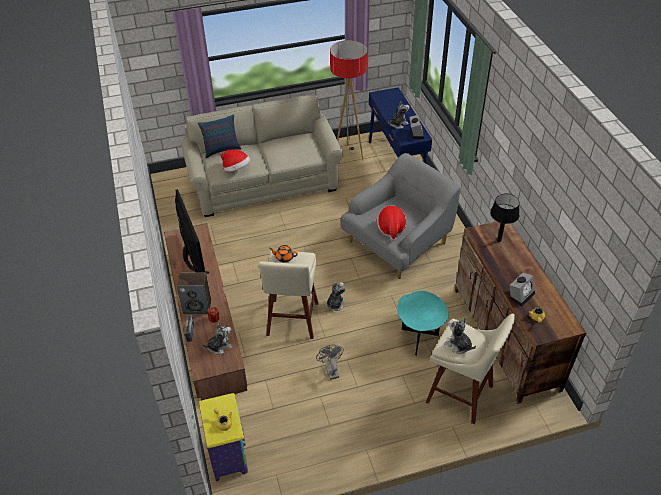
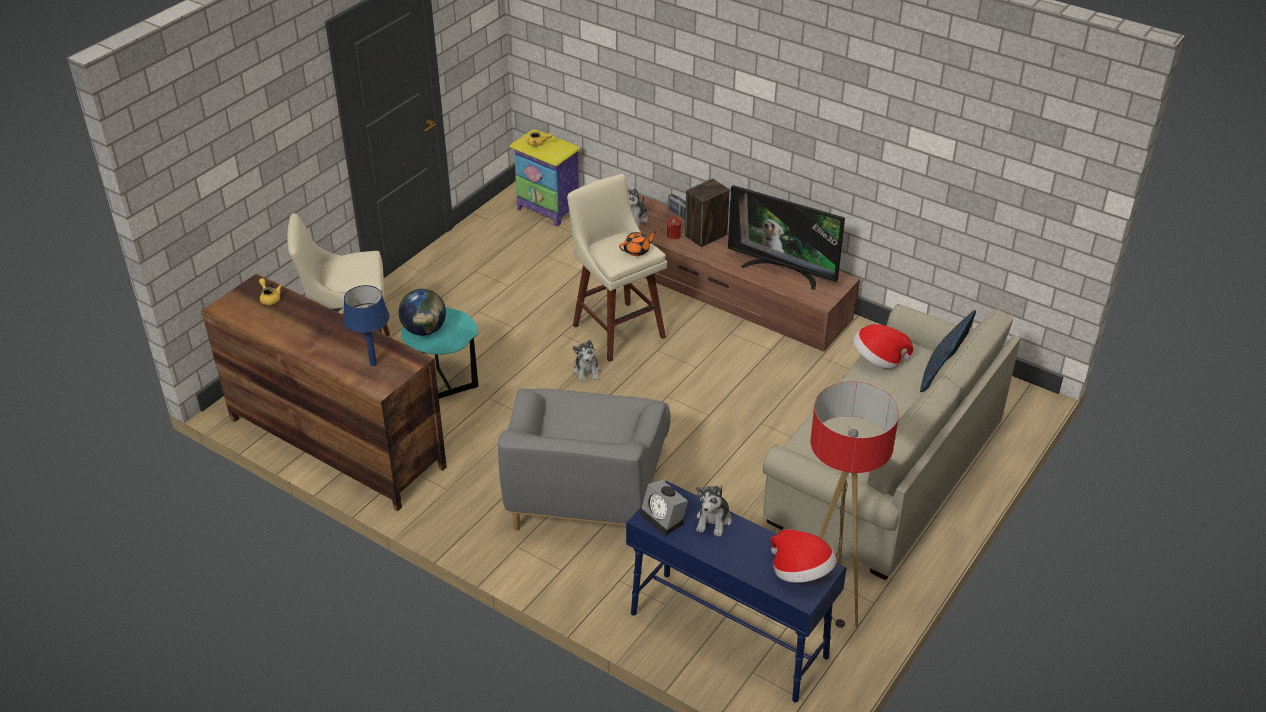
camera: 140 degrees right, 5 degrees down
(331, 370) = (521, 310): grey fan -> none
(391, 228) = (573, 408): hat -> hat (801, 572)
(431, 314) = (424, 330): none -> globe
(458, 345) = (353, 264): plush toy -> none
(499, 241) = (373, 364): black table lamp -> blue table lamp
(521, 295) = (303, 314): alarm clock -> none

